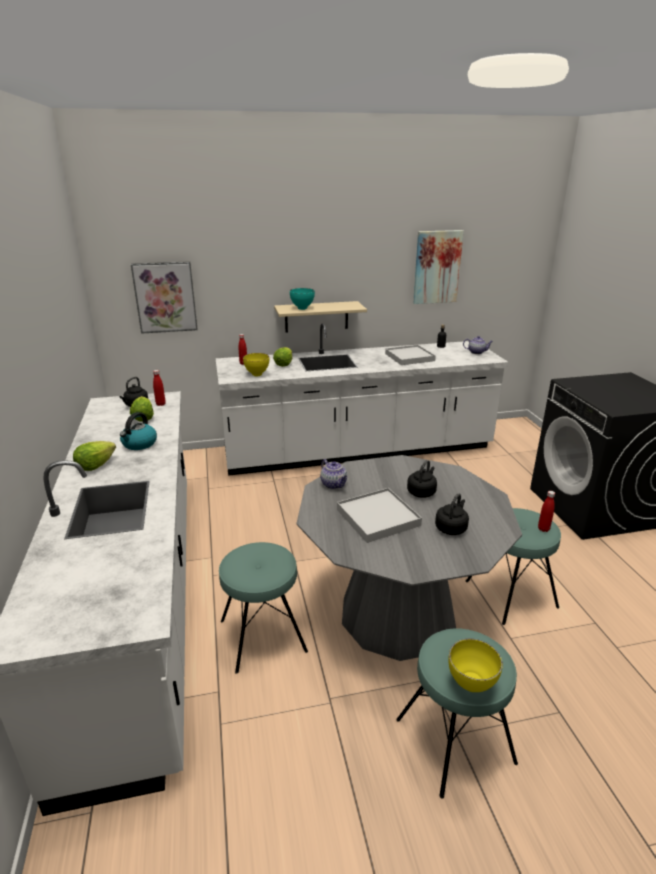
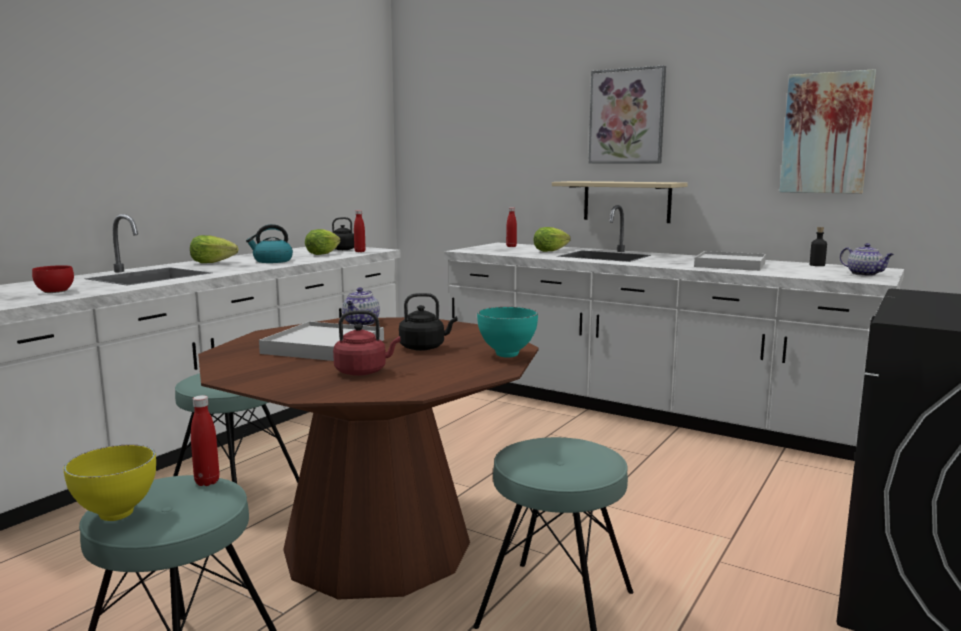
camera: 45 degrees right, 15 degrees down
(116, 567) = (56, 291): none -> red bowl
(165, 297) = (458, 163): picture -> picture (627, 116)
(256, 375) = (498, 251): yellow bowl -> none
(302, 308) = (591, 181): turquoise bowl -> turquoise bowl (506, 355)
(398, 614) = (377, 546): grey dining table -> brown dining table
(451, 528) = (363, 372): black kettle -> red kettle
(543, 529) = (578, 469): red bottle -> red bottle (207, 482)

